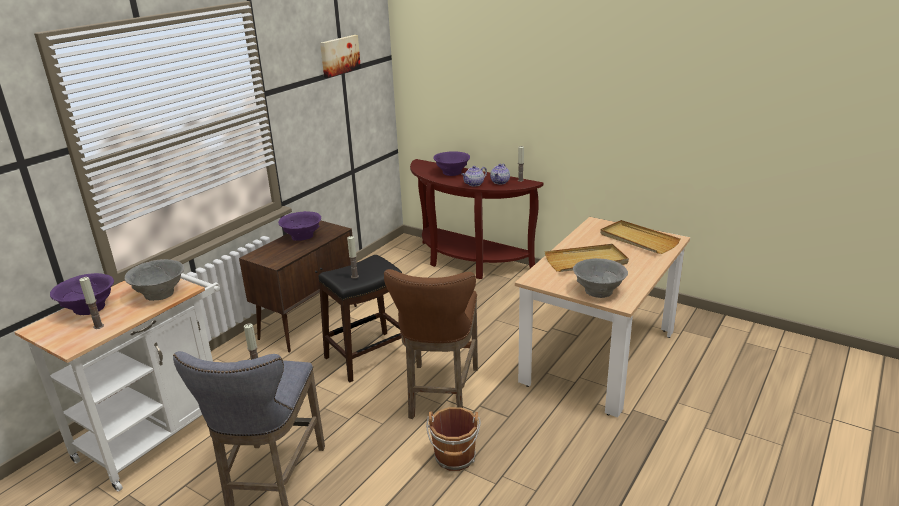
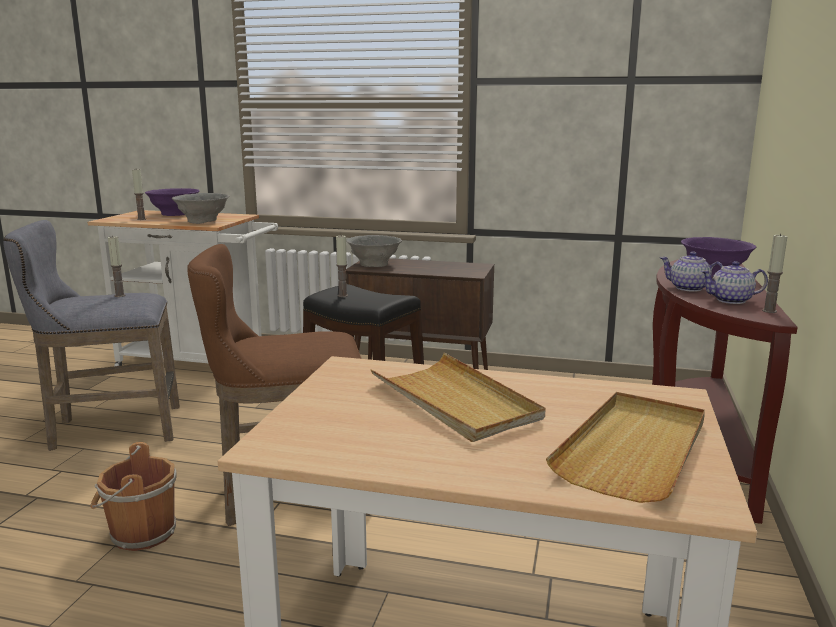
camera: 70 degrees right, 10 degrees down
(302, 237) = (437, 266): purple bowl -> none
(339, 55) = (625, 53): picture -> none
(598, 291) = (316, 421): grey bowl -> grey bowl (374, 264)

